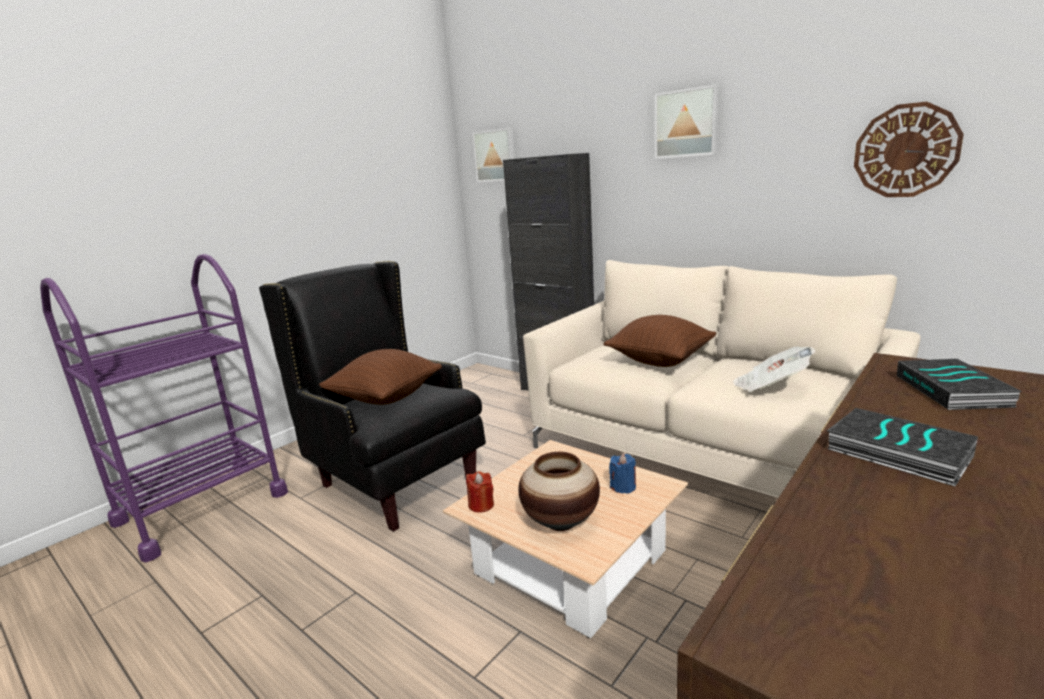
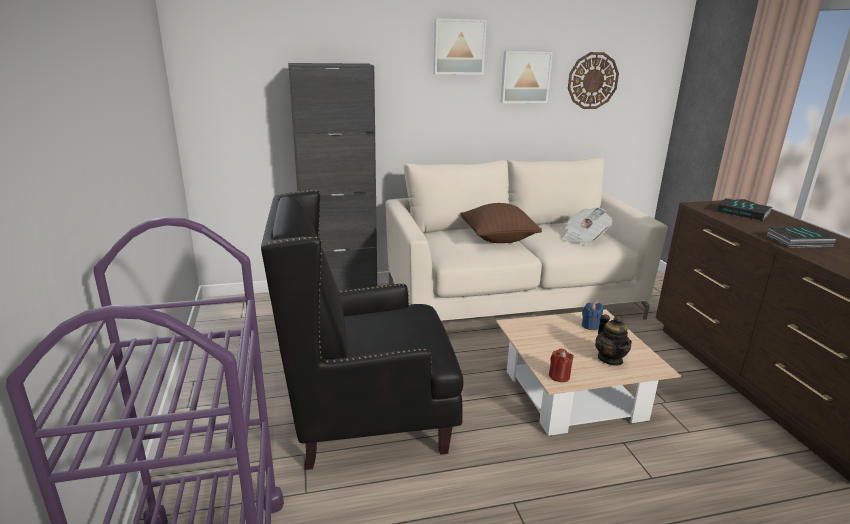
camera: 55 degrees left, 5 degrees up
(385, 398) = (383, 336): brown pillow -> none
(496, 155) = (237, 55): picture -> picture (525, 77)
(561, 522) = (610, 359): vase -> teapot

